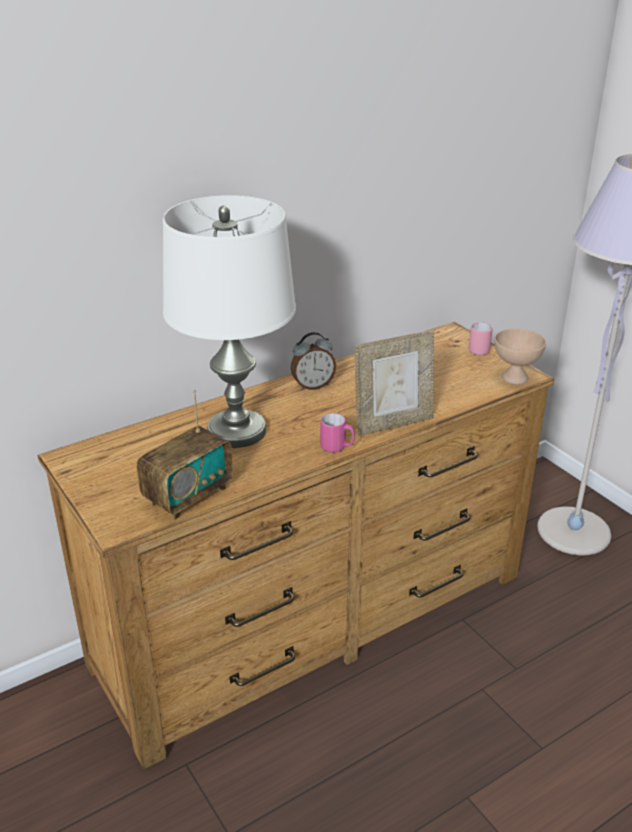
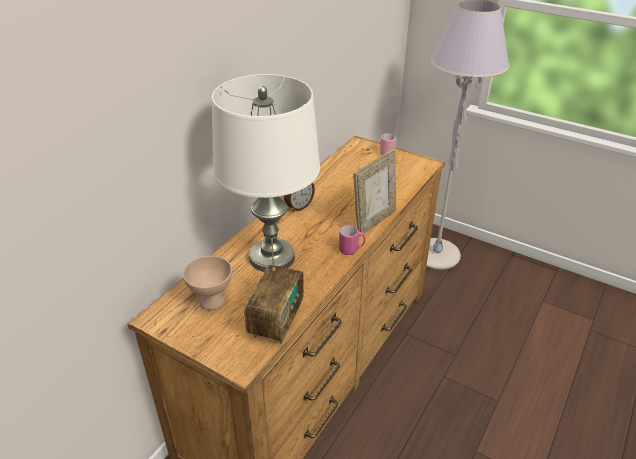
camera: 25 degrees left, 5 degrees up
(515, 378) = (423, 167): beige bowl -> beige bowl (213, 301)

